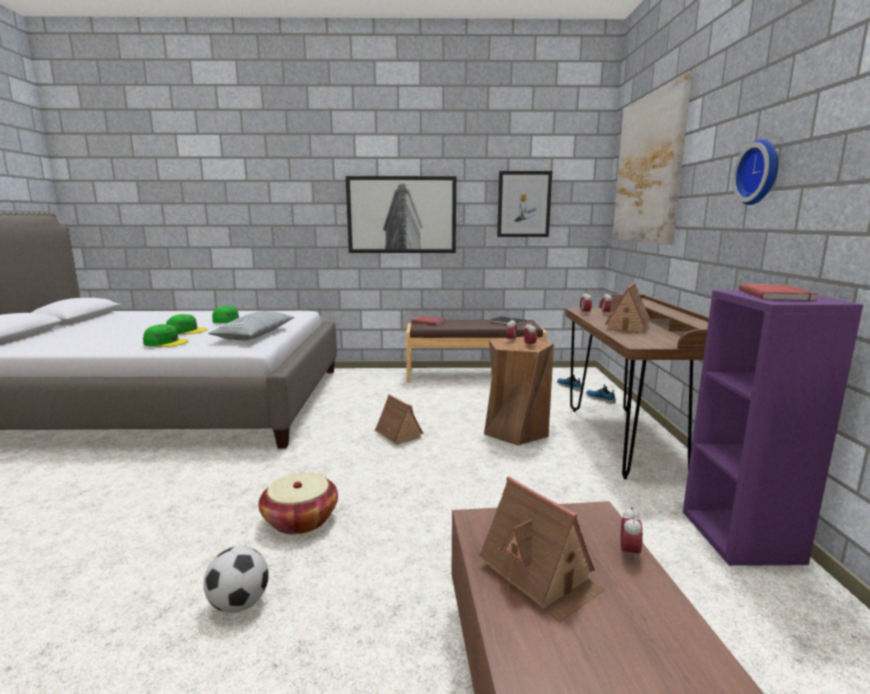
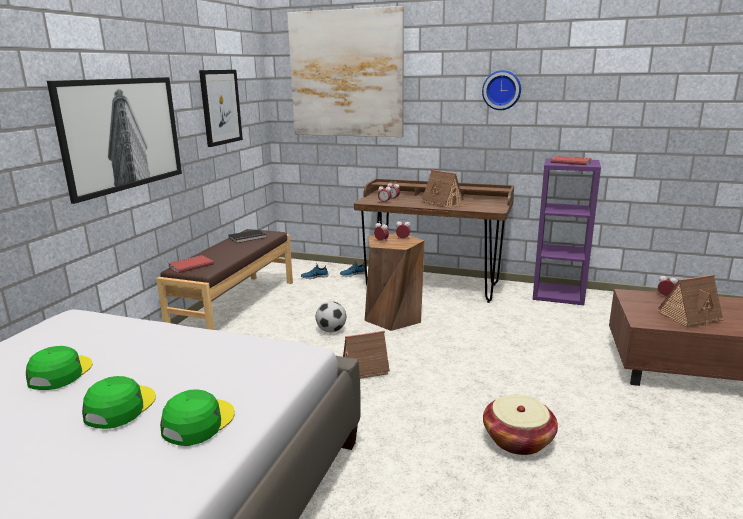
camera: 70 degrees left, 5 degrees up
(239, 604) = (637, 475): football -> football (331, 330)
(255, 335) = (219, 349): pillow -> none

